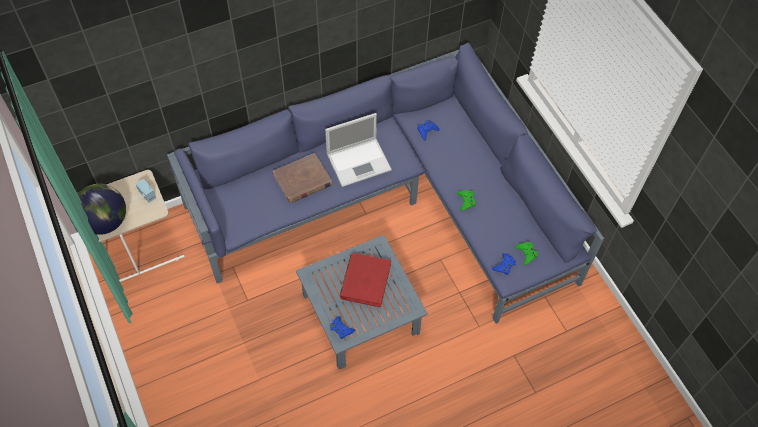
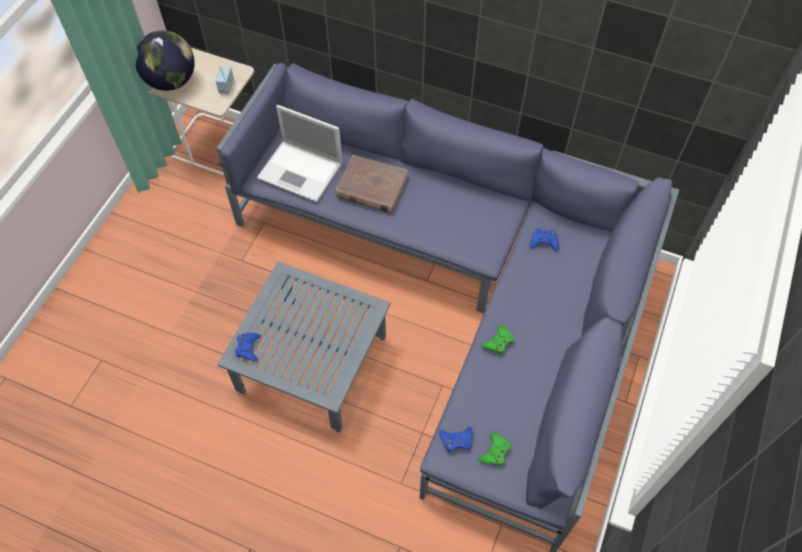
camera: 50 degrees right, 0 degrees up
(360, 161) = (442, 214): laptop -> laptop (301, 171)
(365, 281) = (321, 327): red book -> none

